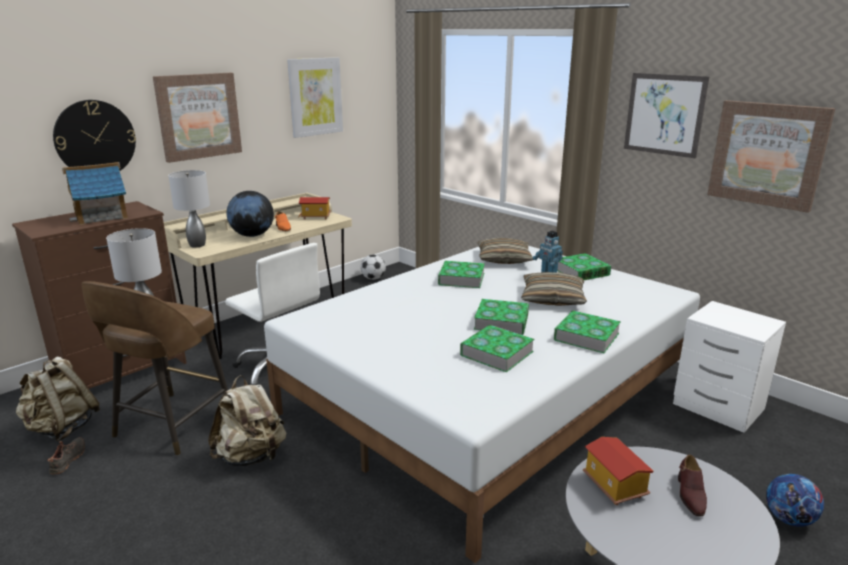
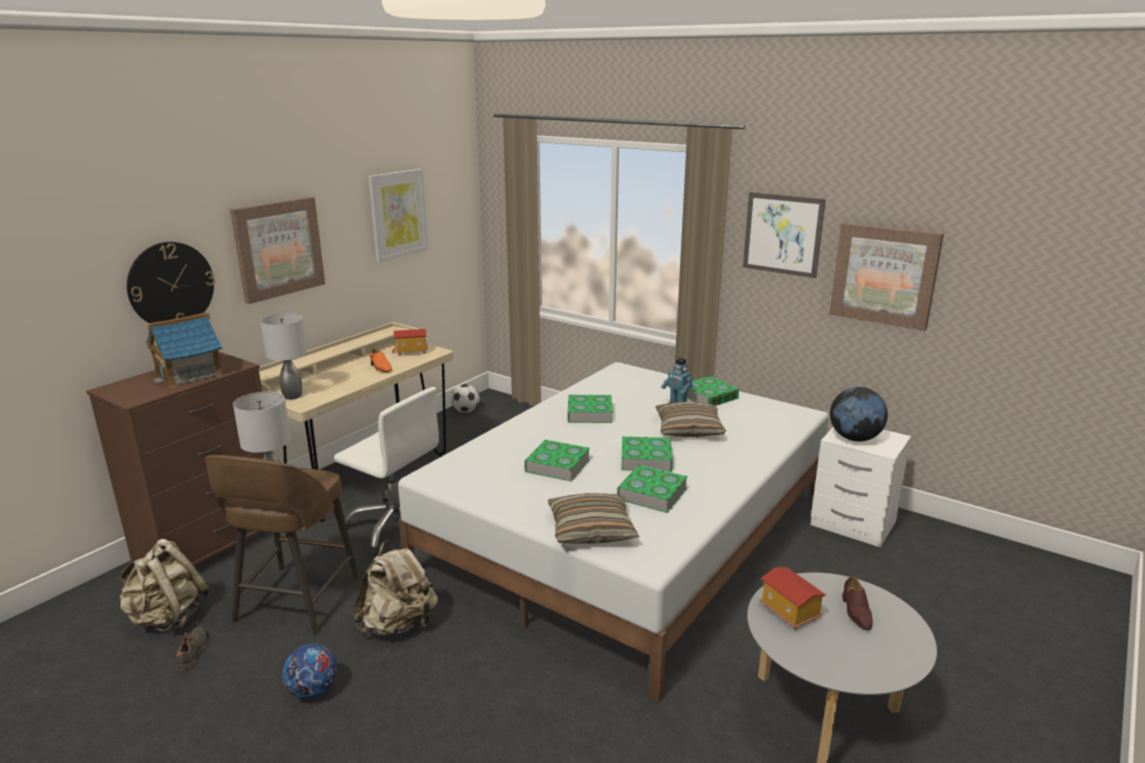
camera: 10 degrees left, 0 degrees up
(252, 235) = (350, 379): globe -> globe (854, 438)
(504, 259) = (626, 387): pillow -> pillow (591, 529)
(586, 336) = (733, 468): book -> book (557, 465)
(789, 519) = (931, 625): football -> football (313, 691)

